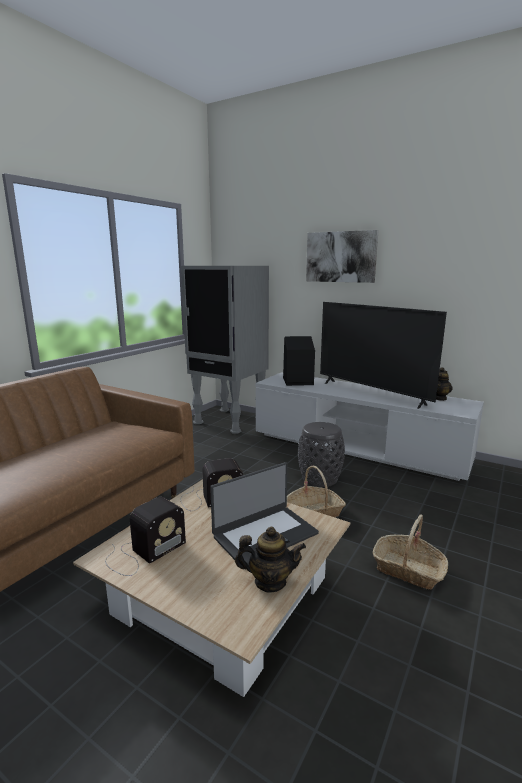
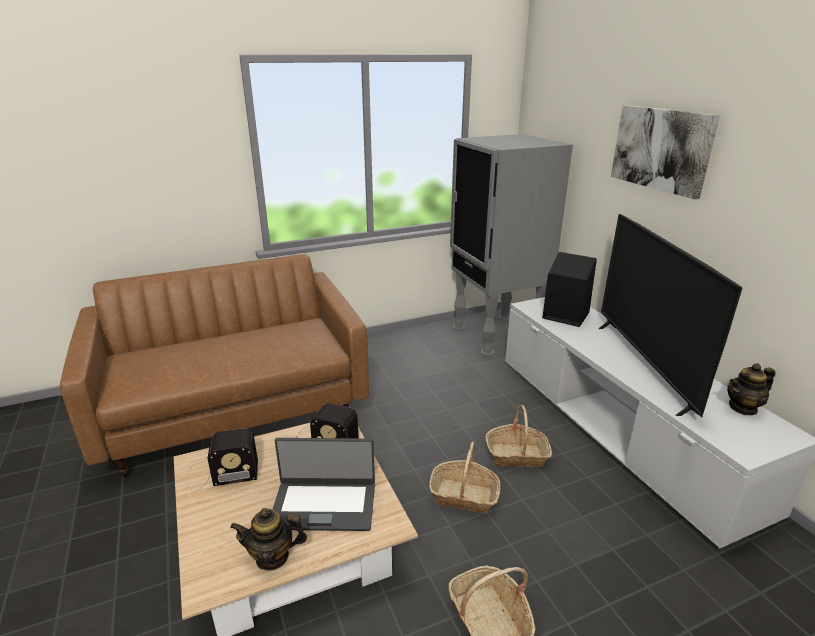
camera: 35 degrees right, 10 degrees up
(270, 582) = (272, 557): teapot -> teapot turned 135 degrees clockwise
(320, 479) = (517, 455): grey stool -> basket

